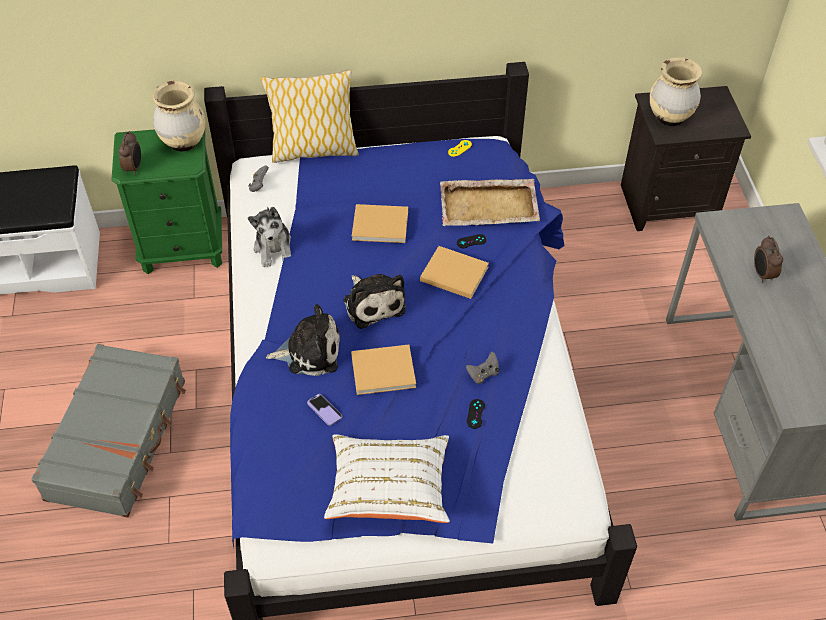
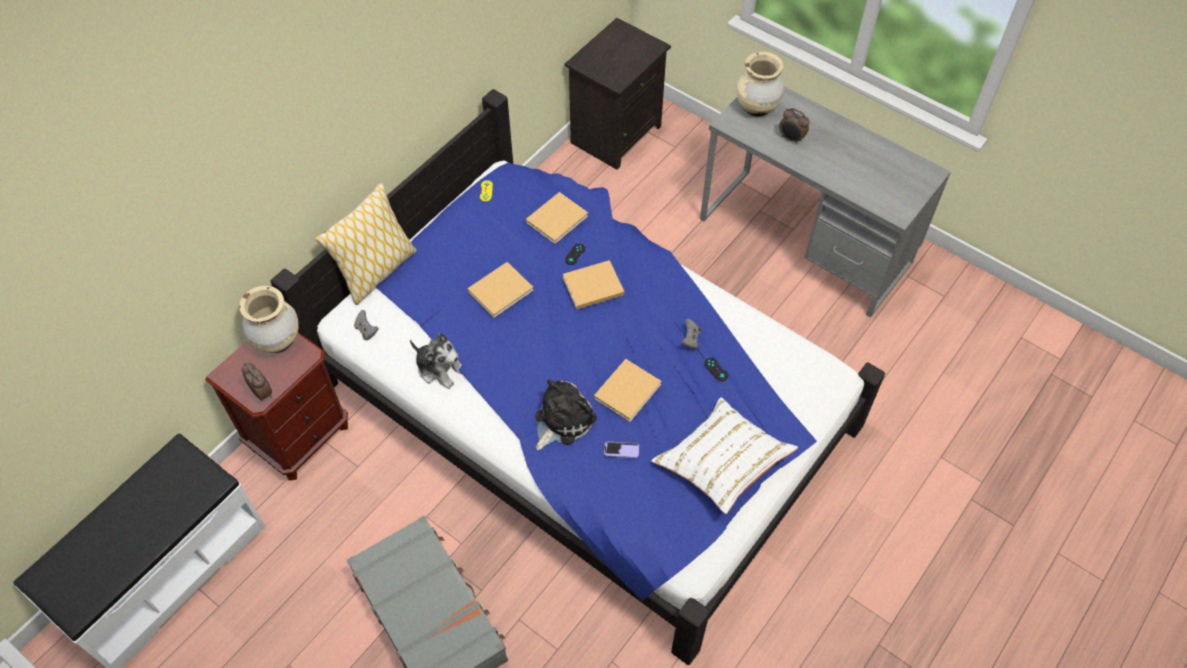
camera: 45 degrees left, 5 degrees up
(183, 248) = (300, 437): green nightstand -> brown nightstand
(373, 303) = (563, 351): plush toy -> none
(489, 205) = (558, 218): beige tray -> beige book
(669, 117) = (606, 67): beige vase -> beige vase (756, 108)

